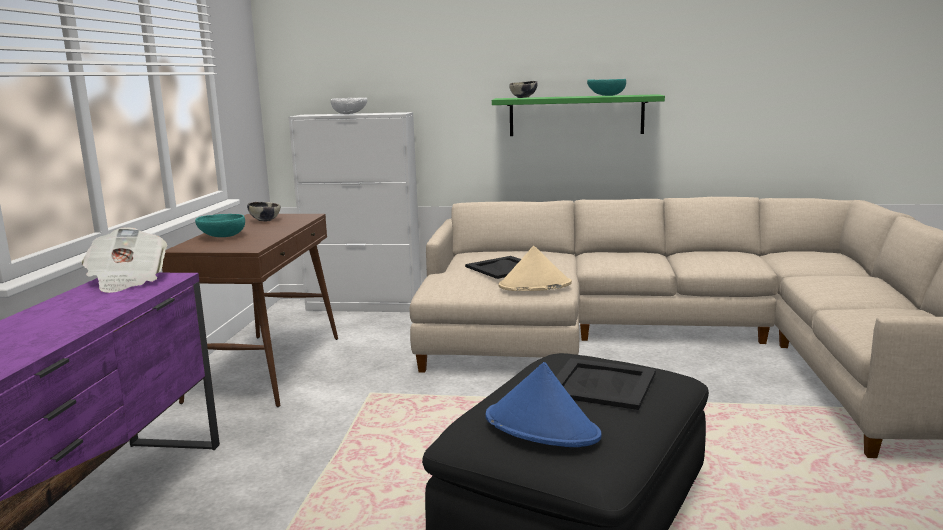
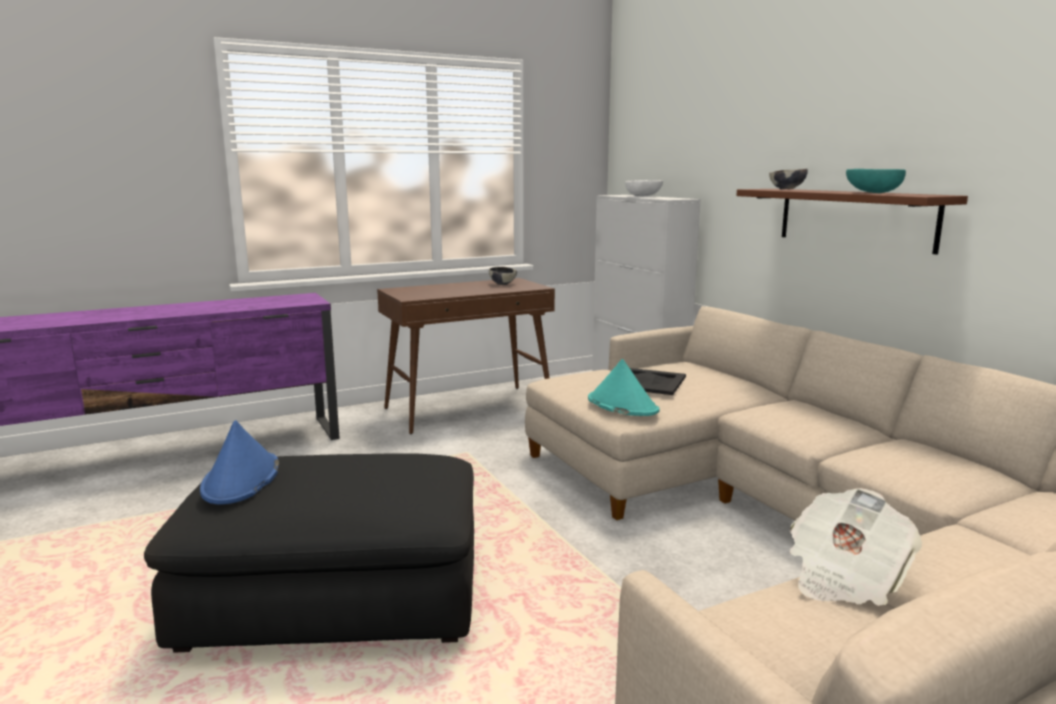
camera: 55 degrees right, 0 degrees up
(127, 281) = (295, 298): newspaper -> newspaper (844, 576)
(221, 237) = (436, 288): turquoise bowl -> none
(534, 285) = (622, 405): beige hat -> turquoise hat
(576, 115) = (854, 218): green shelf -> brown shelf
(601, 383) = (355, 481): black tray -> none

